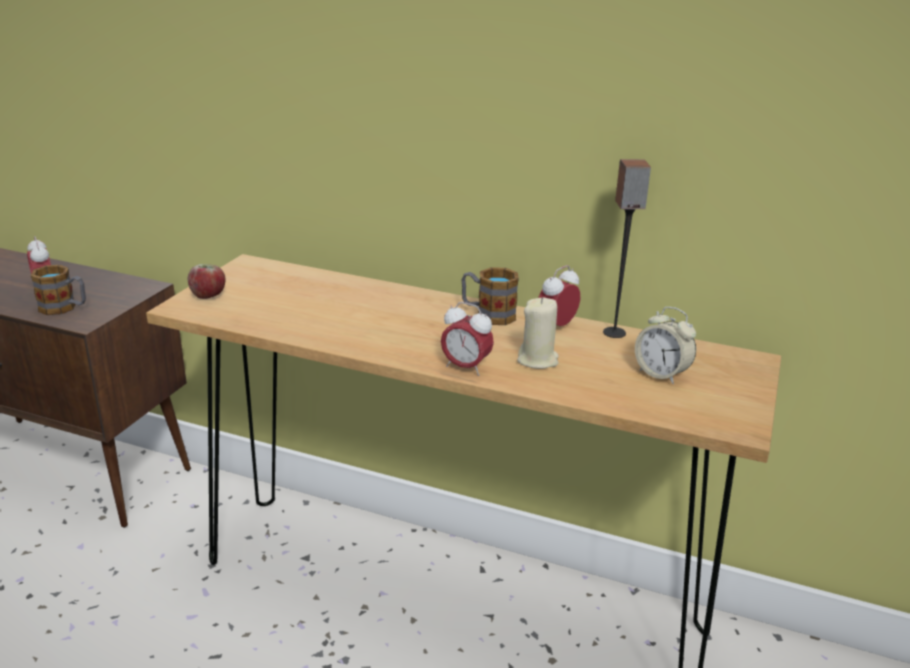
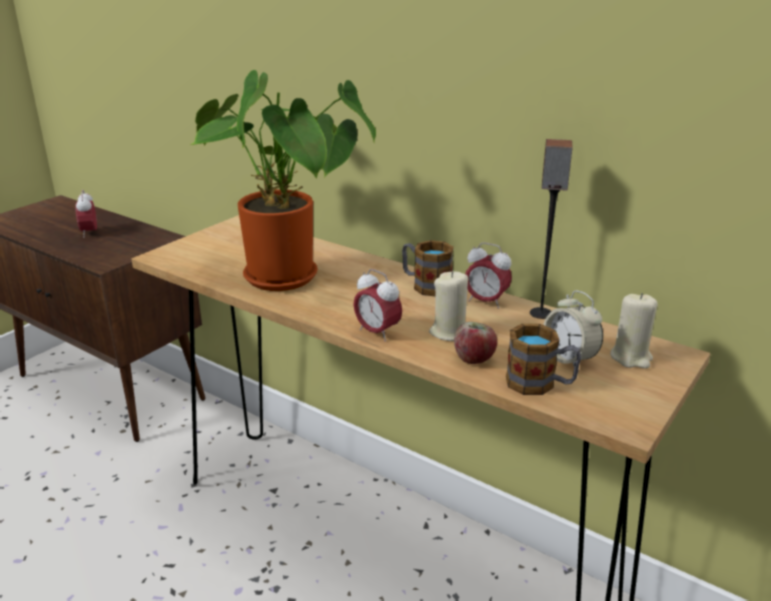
camera: 15 degrees right, 0 degrees up
(64, 308) = (95, 251): mug -> mug (540, 384)
(208, 295) = (189, 248): apple -> apple (474, 359)
(342, 320) = (289, 278): none -> potted plant
(556, 326) = (486, 302): alarm clock -> alarm clock turned 120 degrees counterclockwise
(715, 367) = (631, 357): none -> beige candle

